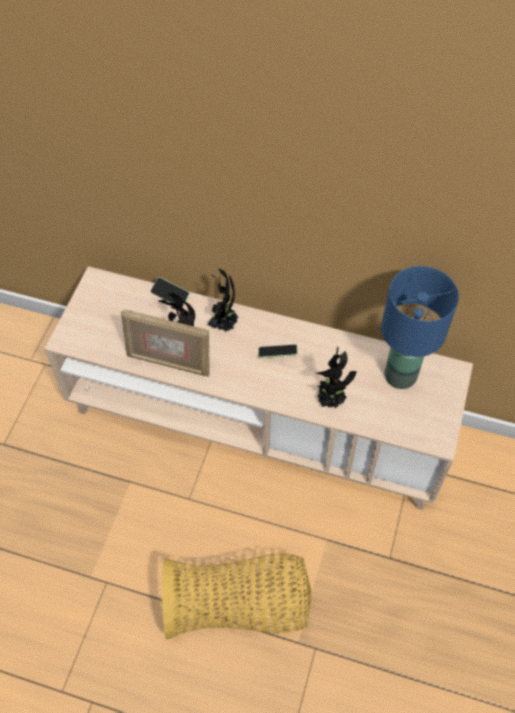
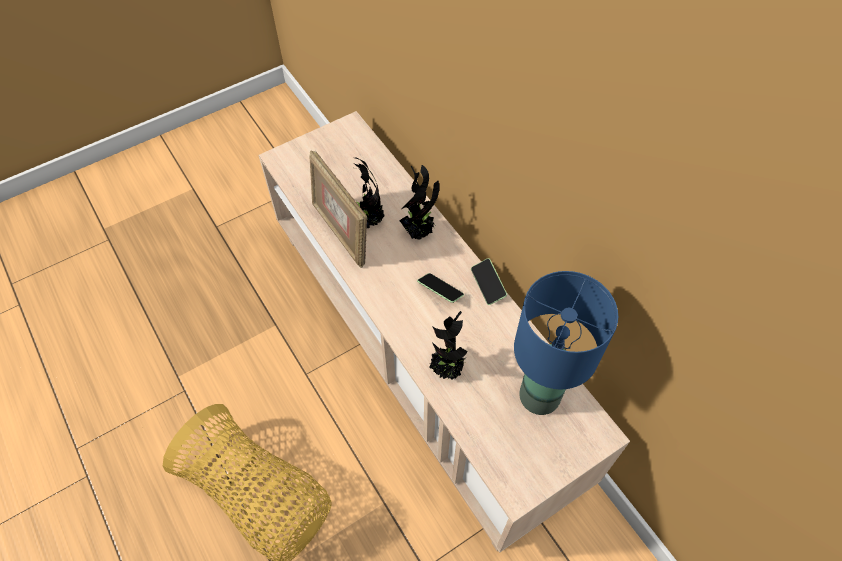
camera: 40 degrees right, 0 degrees up
(170, 295) = (397, 177): phone -> phone (488, 285)

